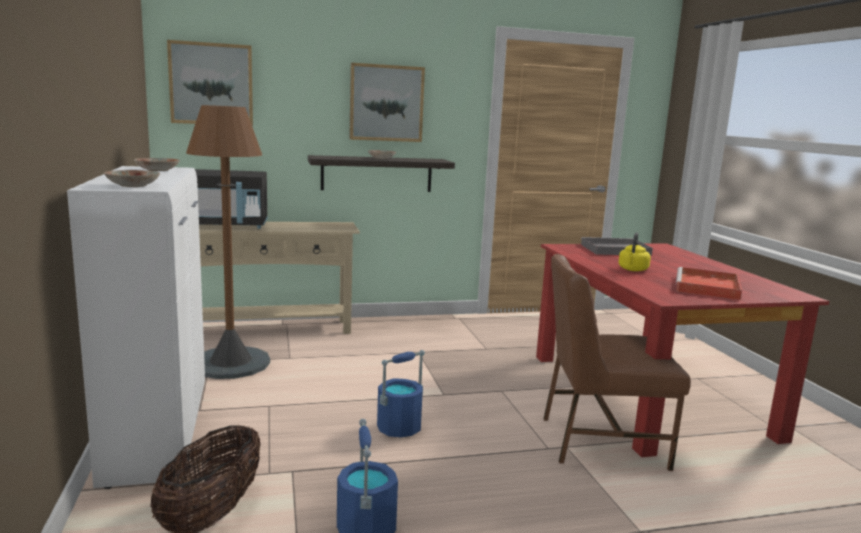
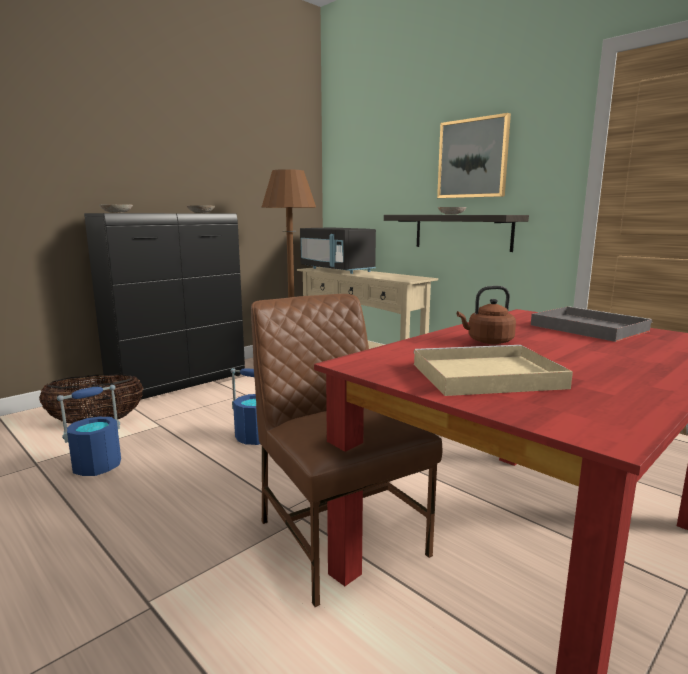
camera: 60 degrees right, 0 degrees up
(158, 433) = (180, 384): white cabinet -> black cabinet
(211, 84) = (352, 161): picture -> none
(632, 270) = (487, 341): yellow kettle -> brown kettle
(708, 287) = (483, 376): red tray -> beige tray

